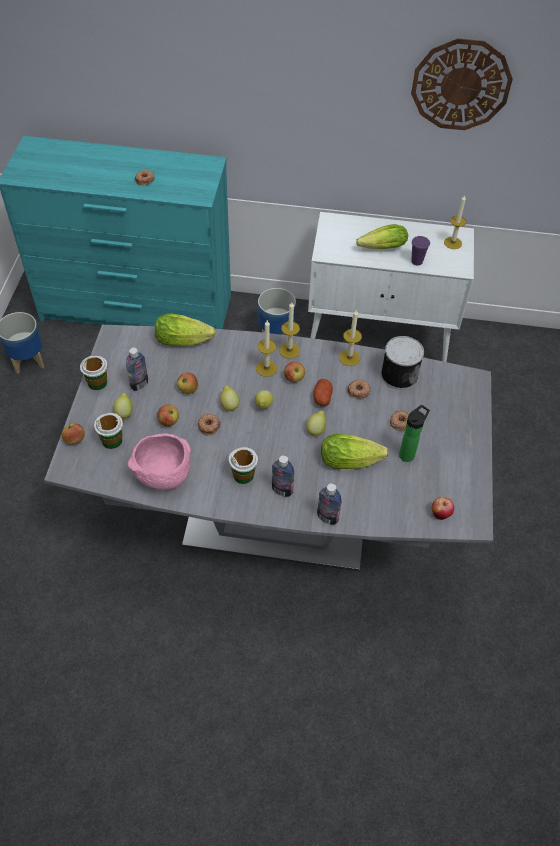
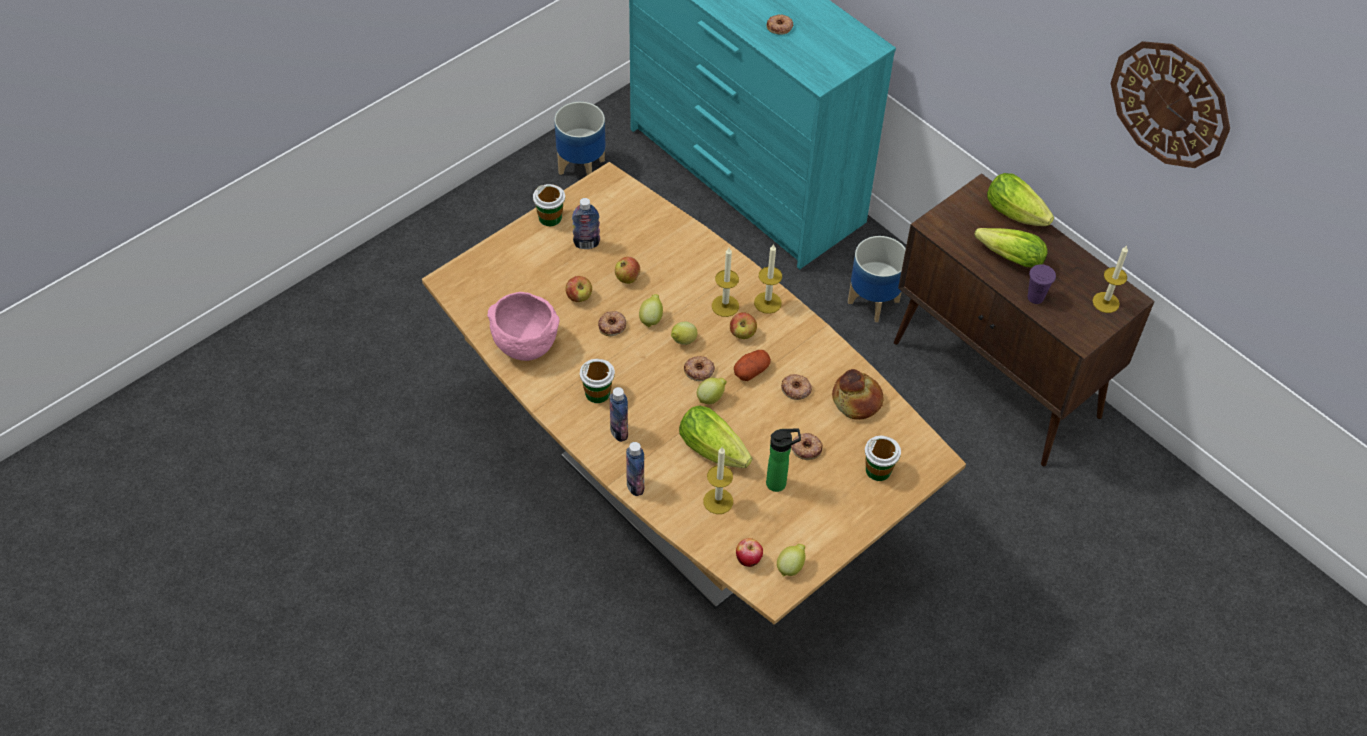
camera: 40 degrees right, 0 degrees up
(75, 440) = (480, 259): apple -> none
(112, 440) = (512, 281): cup -> cup (878, 470)
(124, 413) = (547, 262): lemon -> lemon (791, 567)
(186, 340) = (673, 228): lettuce -> lettuce (1018, 215)
(276, 521) = (679, 499): grey dining table -> brown dining table
(291, 418) = (699, 371): none -> donut
(349, 358) = (823, 350): candle -> candle (718, 501)
(379, 338) = (997, 381): white cabinet -> brown cabinet
(398, 374) = (857, 400): can -> bread

